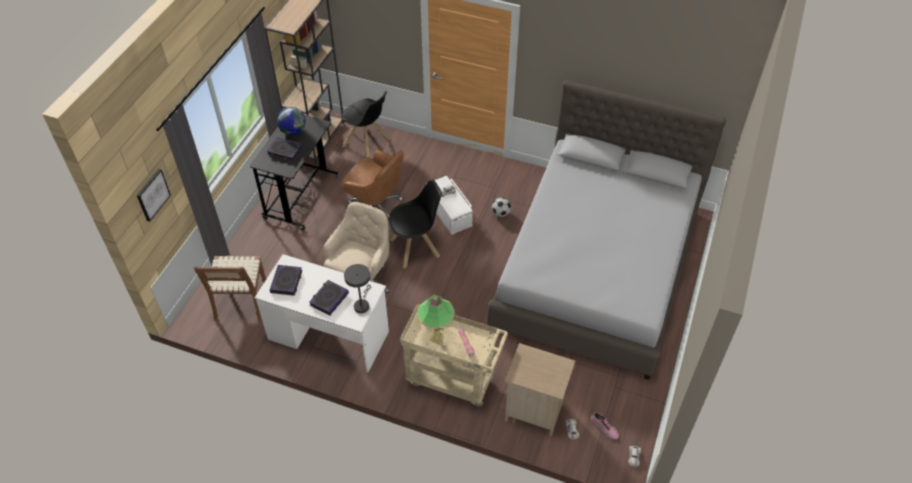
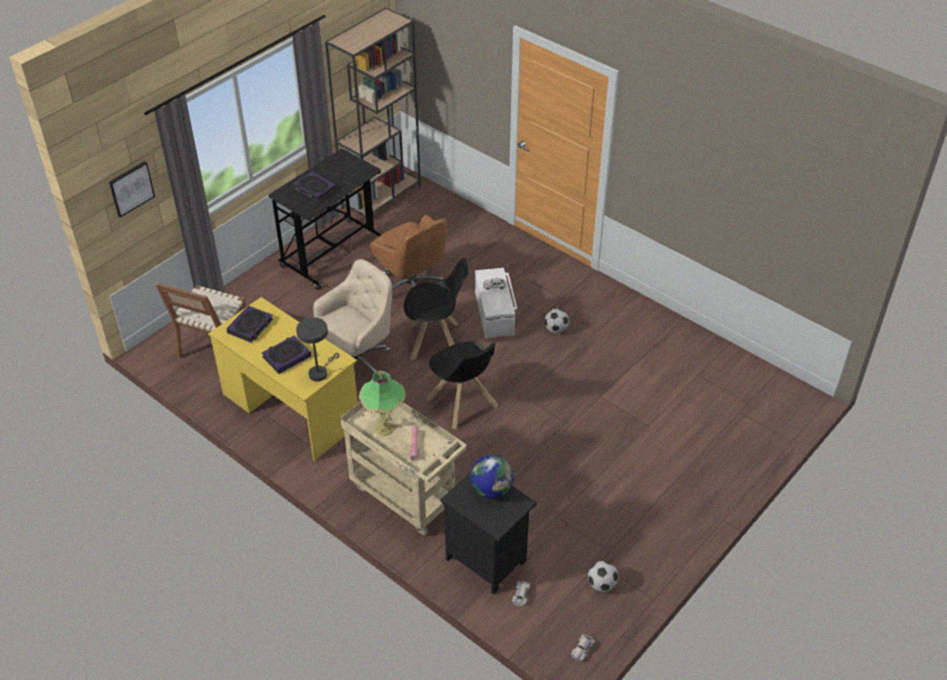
camera: 20 degrees right, 5 degrees down
(293, 131) = (334, 170): globe -> globe (491, 489)
(328, 335) = (290, 409): white desk -> yellow desk
(367, 143) = (436, 214): black chair -> black chair (463, 404)
(534, 409) = (486, 558): beige nightstand -> black nightstand
(597, 267) = (646, 421): grey bed -> none
(604, 427) = (562, 605): shoe -> none
(624, 403) = (601, 585): none -> football

